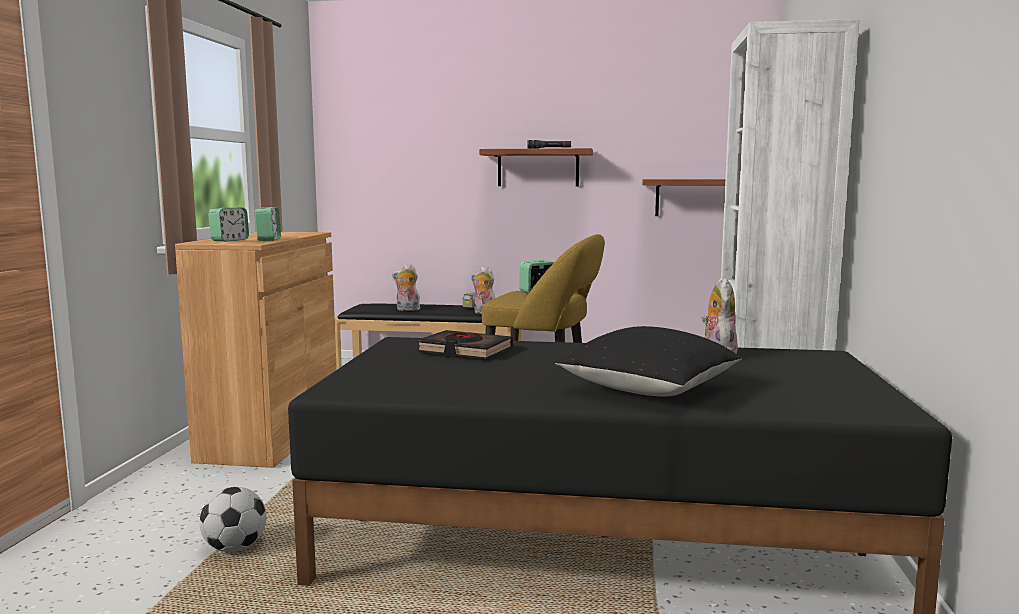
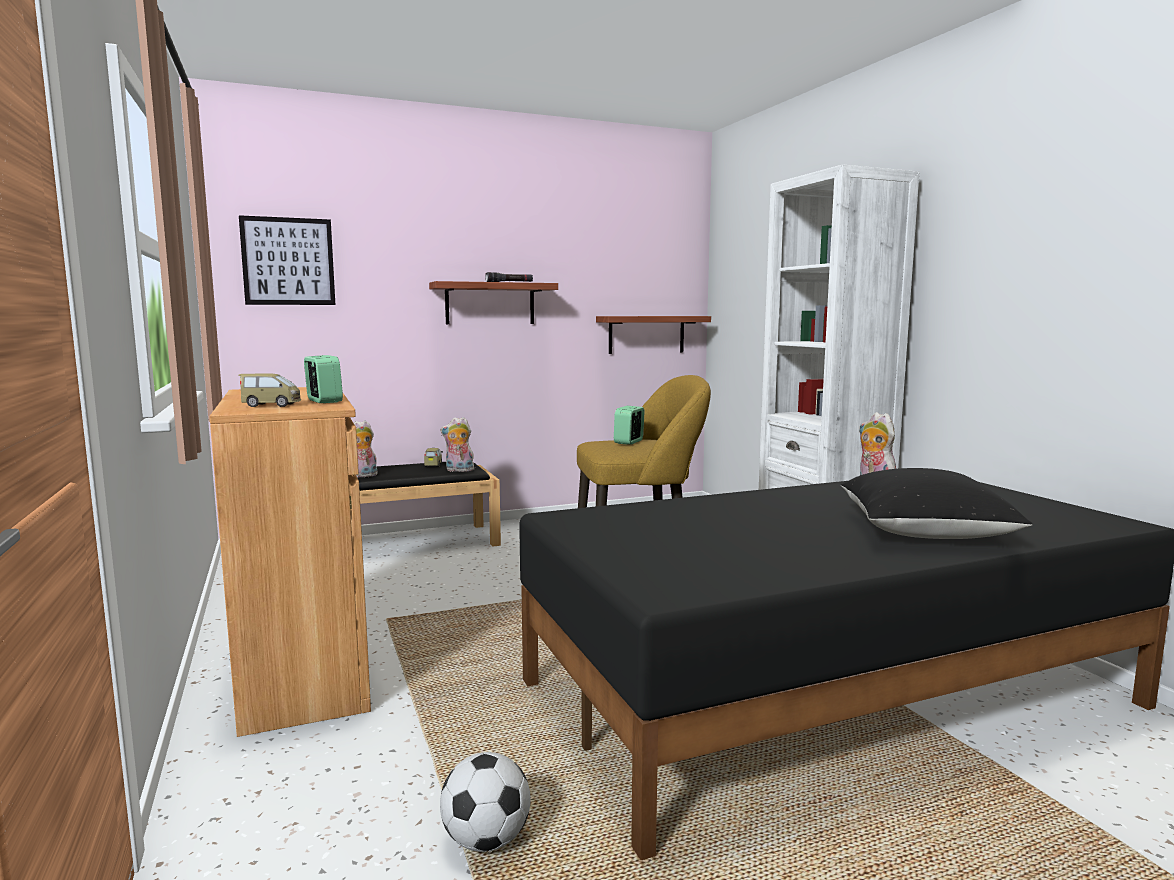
camera: 30 degrees left, 0 degrees up
(229, 240) = (271, 405): alarm clock -> toy car
(376, 135) = (288, 261): none -> picture
(465, 351) = (658, 518): black book -> none

